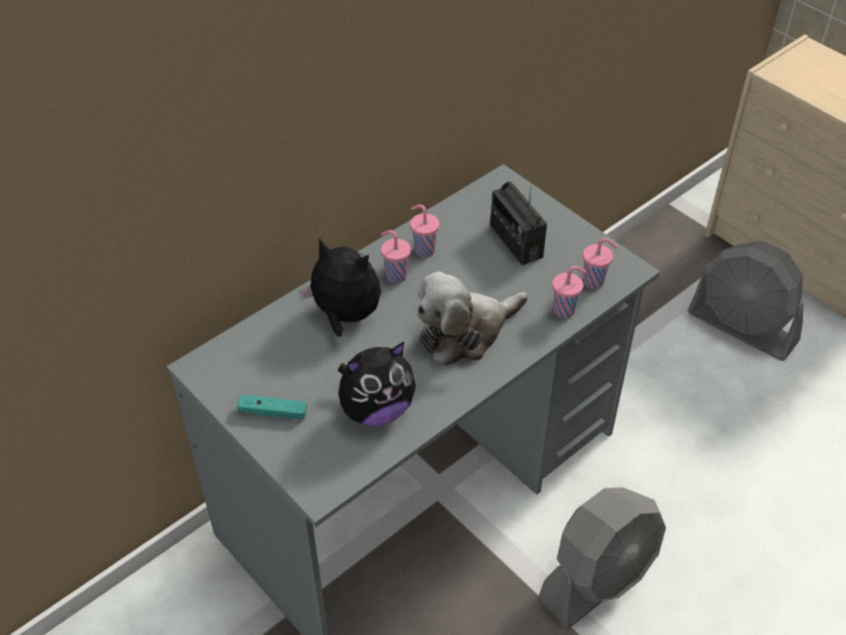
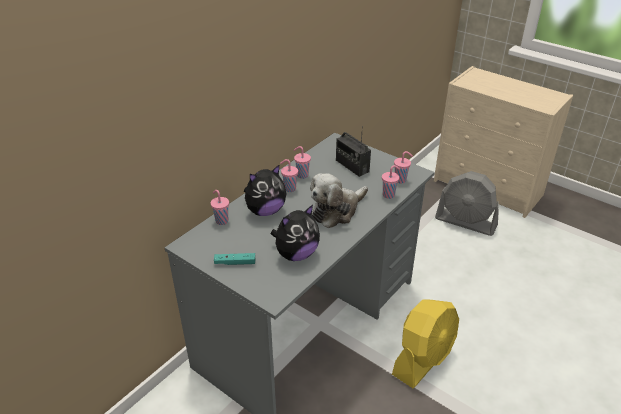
camera: 10 degrees left, 10 degrees down
(268, 326) = (221, 220): none -> pink cup
(344, 316) = (265, 211): plush toy -> plush toy turned 135 degrees clockwise
(599, 577) = (423, 358): grey fan -> yellow fan

